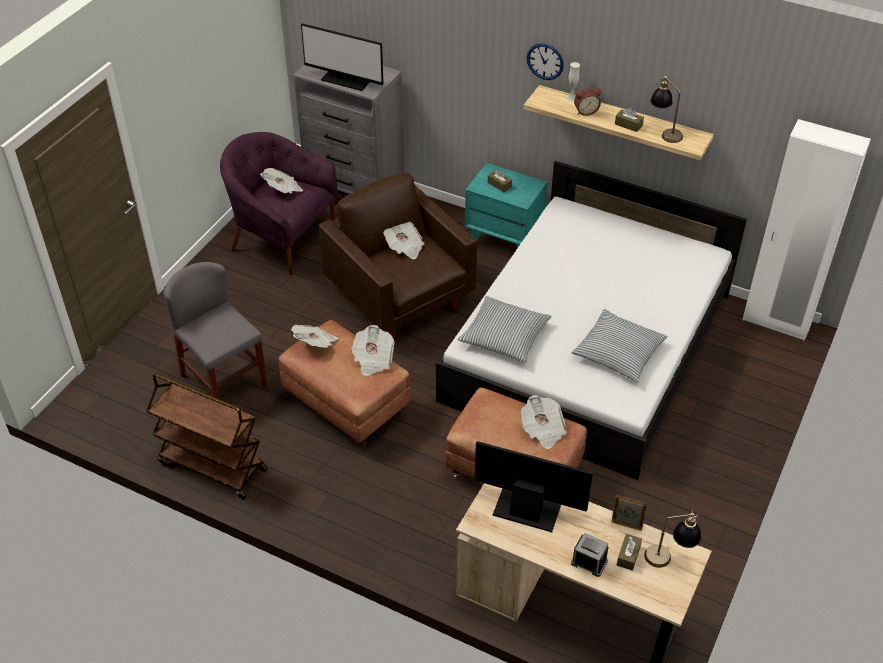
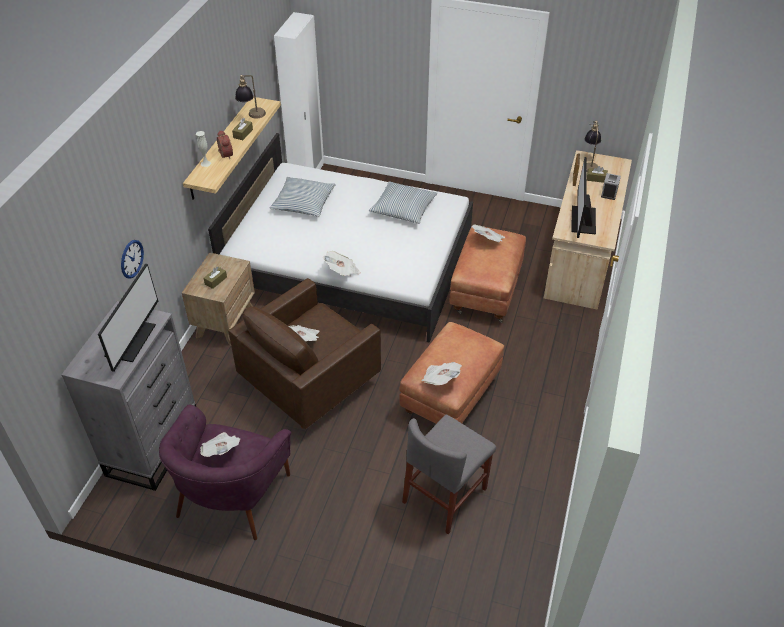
camera: 100 degrees left, 0 degrees up
(212, 467) = (545, 477): brown cart -> none
(373, 359) = (448, 339): newspaper -> newspaper (342, 271)
(504, 240) = (225, 322): turquoise nightstand -> brown nightstand
(504, 336) = (402, 265): pillow -> pillow (303, 203)
(545, 61) = (179, 158): wall clock -> wall clock (131, 259)

